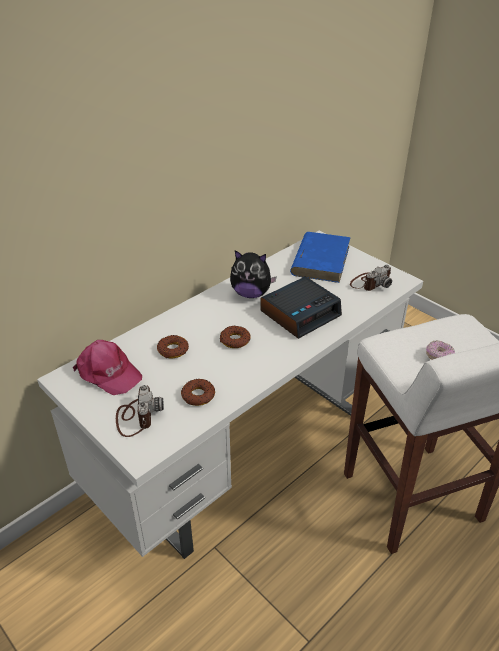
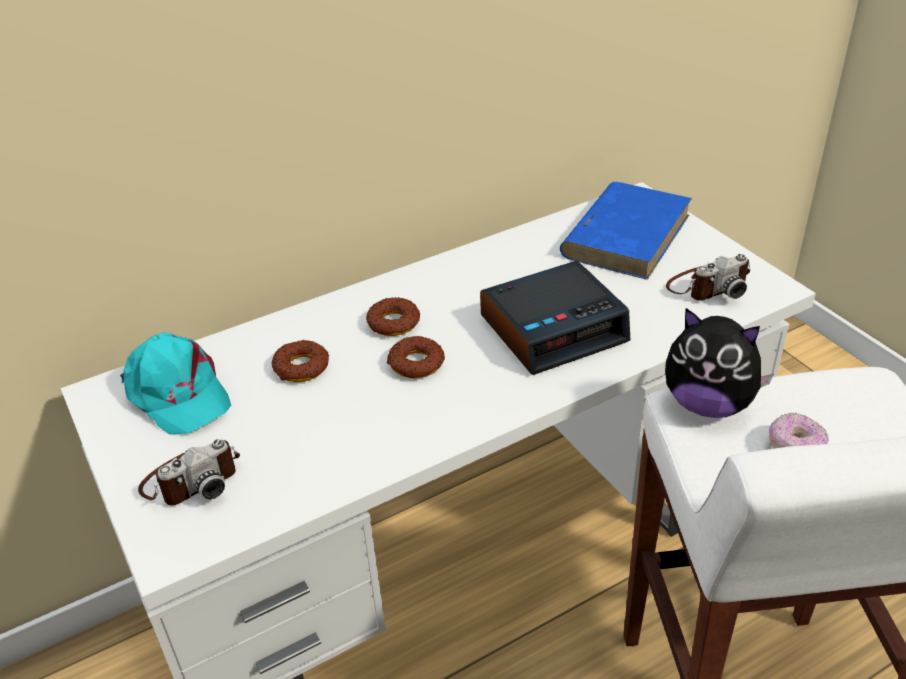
camera: 15 degrees right, 0 degrees up
(108, 373) = (177, 393): pink cap -> turquoise cap
(137, 416) = (191, 479): camera -> camera turned 45 degrees clockwise
(198, 395) = (311, 457): donut -> donut (393, 323)
(251, 294) = (476, 283): plush toy -> plush toy (708, 404)

